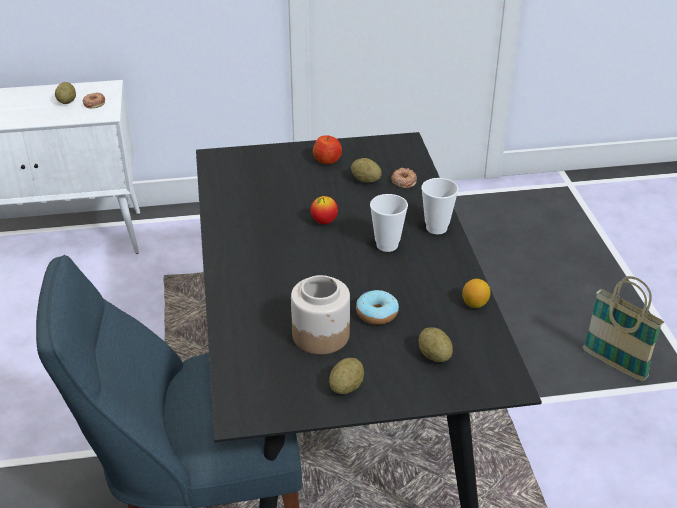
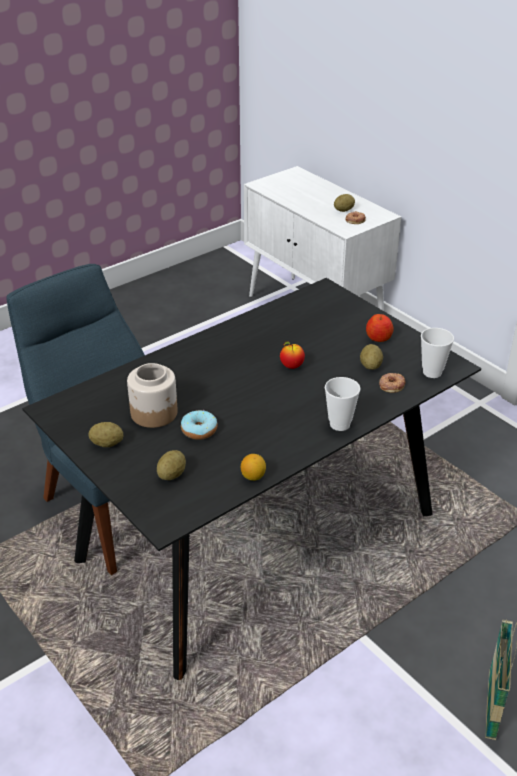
camera: 60 degrees right, 0 degrees up
(387, 245) = (290, 406): cup -> cup (432, 372)

